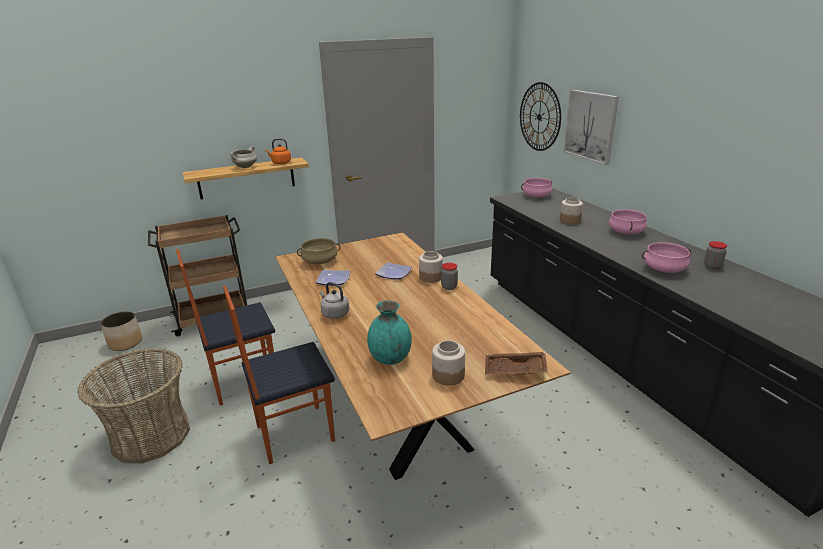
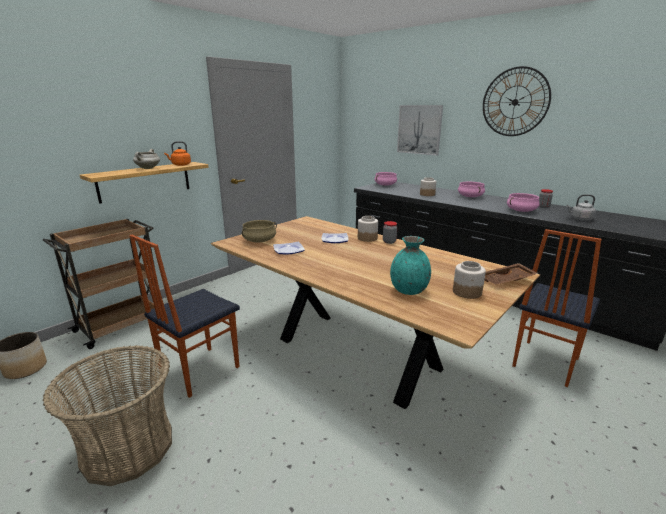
camera: 25 degrees left, 5 degrees down
(294, 433) = (285, 399): chair -> chair (544, 362)
(334, 313) = (321, 271): grey kettle -> grey kettle (580, 219)
(539, 117) = (370, 130): wall clock -> wall clock (515, 102)

